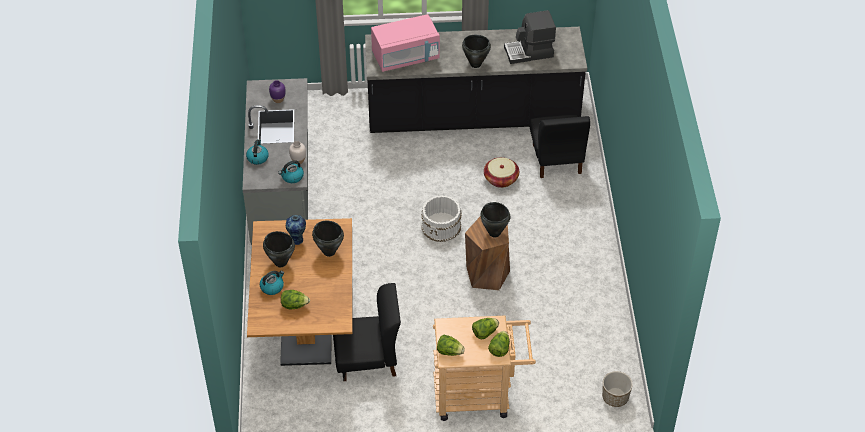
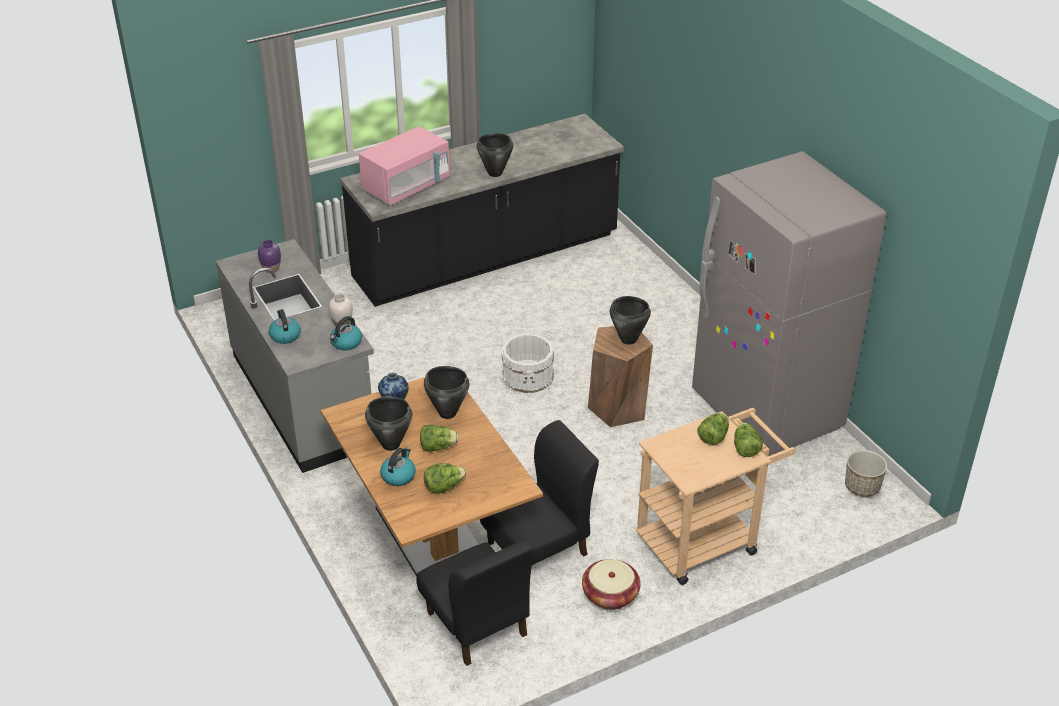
camera: 25 degrees left, 10 degrees down
(449, 351) = (687, 471): lettuce -> lettuce (438, 447)
(501, 179) = (563, 308): basket -> basket (610, 595)
(529, 52) = (548, 148): coffee machine -> none
(556, 159) = (611, 273): black chair -> black chair (476, 624)
(590, 315) = (766, 411): none -> grey fridge

